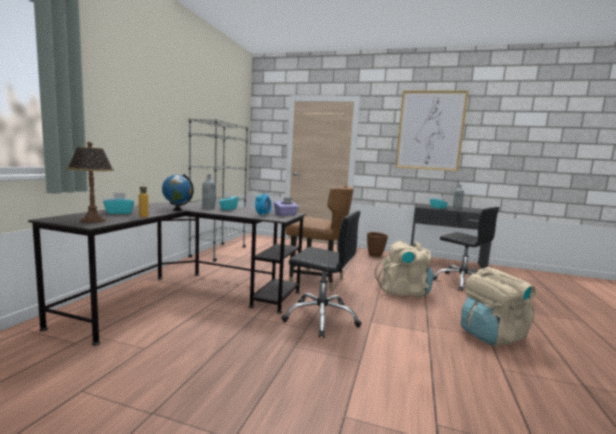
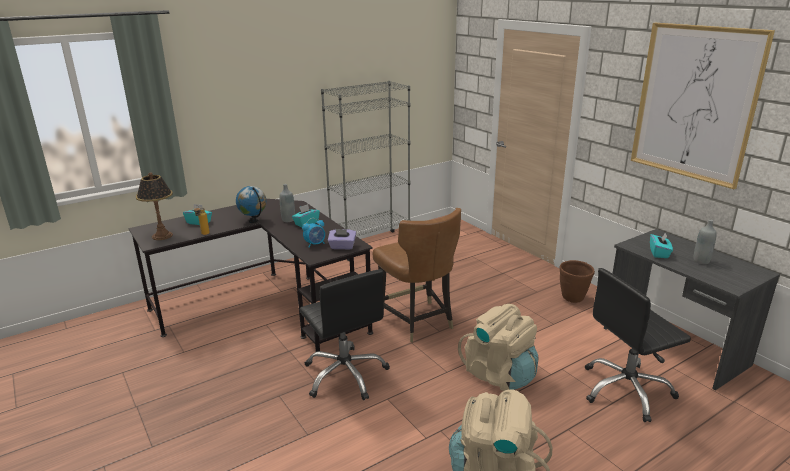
camera: 40 degrees right, 15 degrees up
(462, 282) = (626, 390): black office chair -> black office chair turned 75 degrees clockwise

